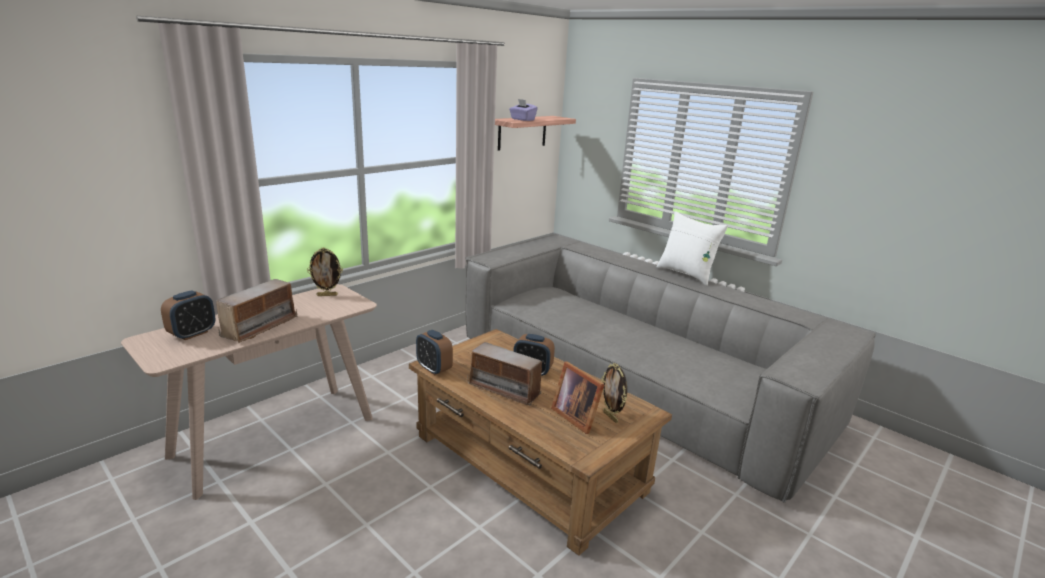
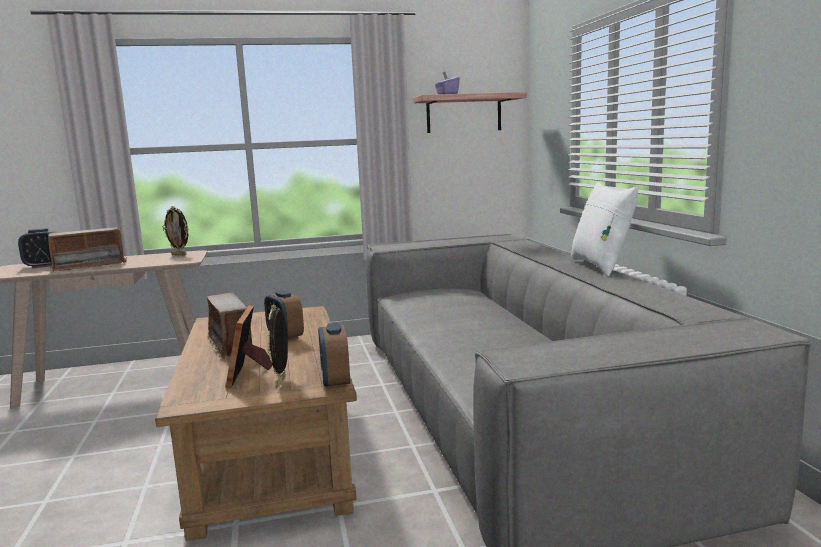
camera: 35 degrees right, 10 degrees down
(434, 369) = (206, 323): alarm clock -> alarm clock (335, 382)

